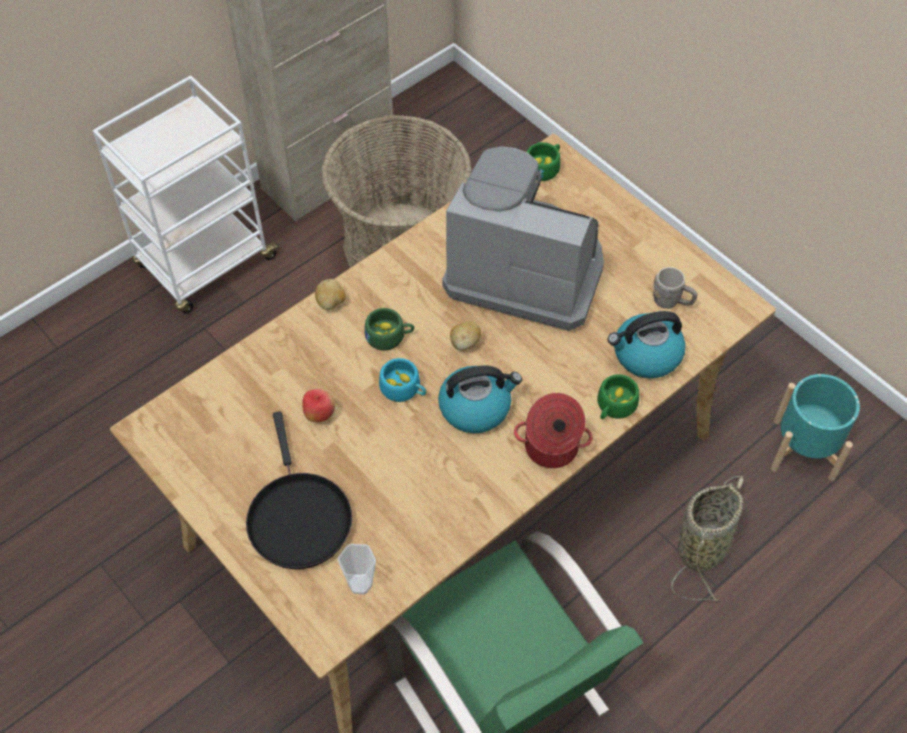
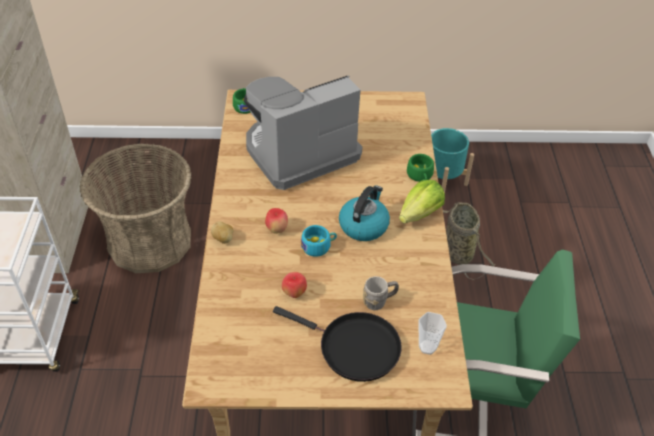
camera: 50 degrees left, 10 degrees down
(389, 336) = (277, 229): green cup -> apple
(465, 343) = (318, 203): potato -> none
(551, 448) = (420, 214): cooking pot -> lettuce
(645, 355) = (402, 146): kettle -> none
(671, 302) = (381, 118): grey mug -> grey mug (379, 301)

